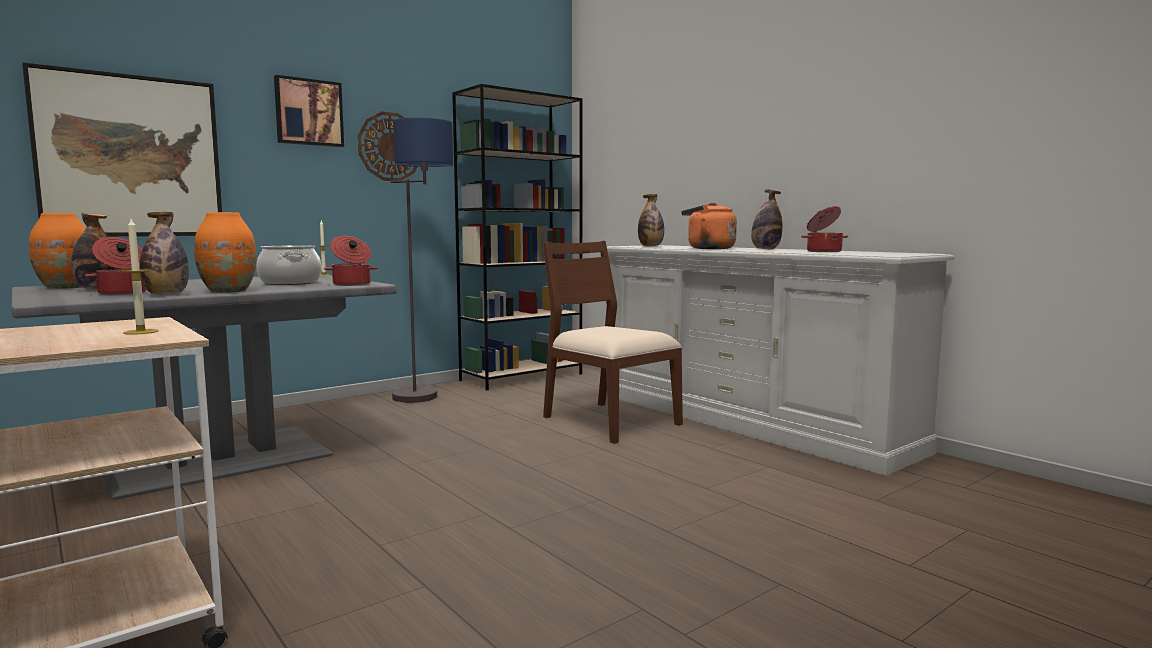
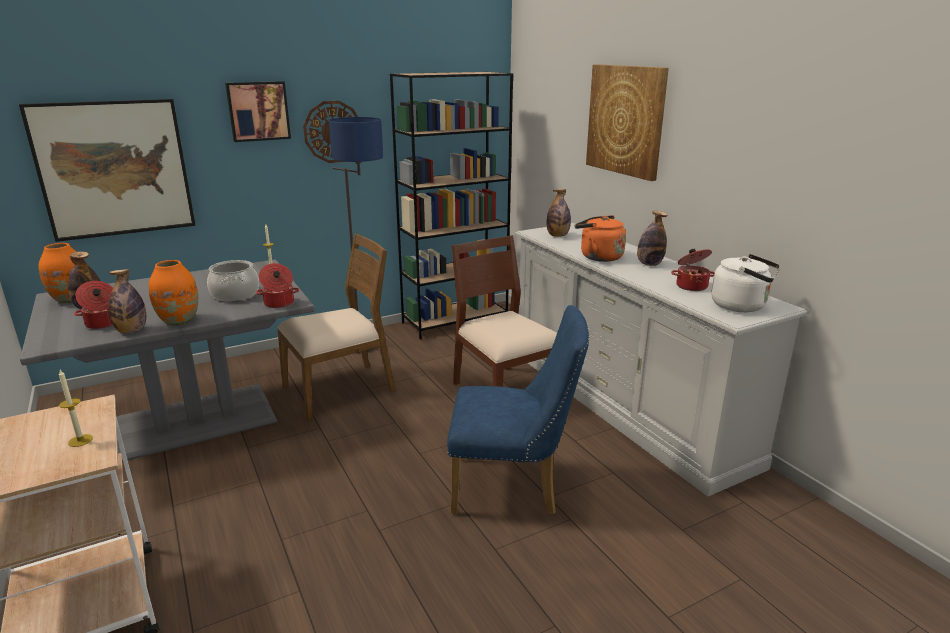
camera: 10 degrees right, 15 degrees up
(405, 428) = (340, 389): none -> brown chair
(661, 484) = (514, 488): none -> blue chair
(715, 120) = (626, 120): none -> picture
(888, 253) = (742, 306): none -> white kettle

